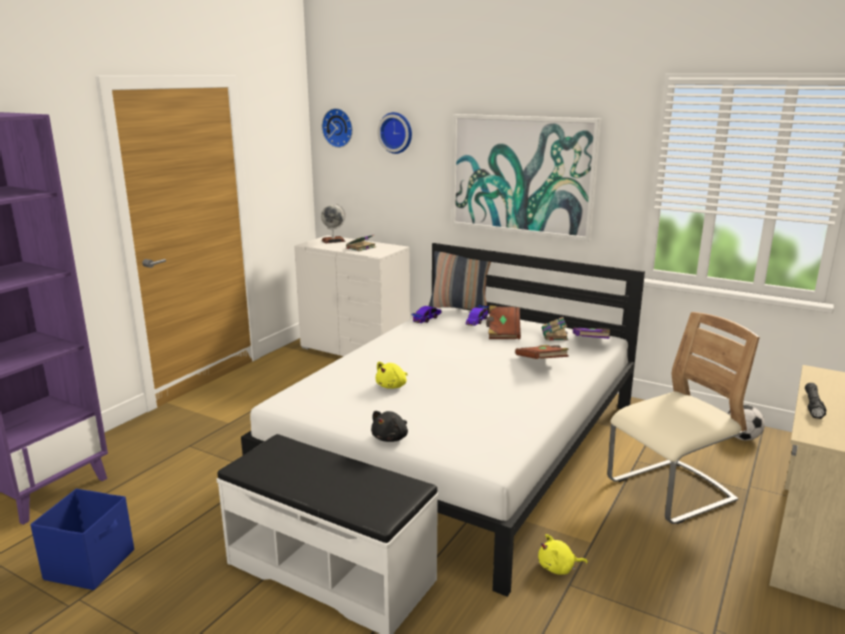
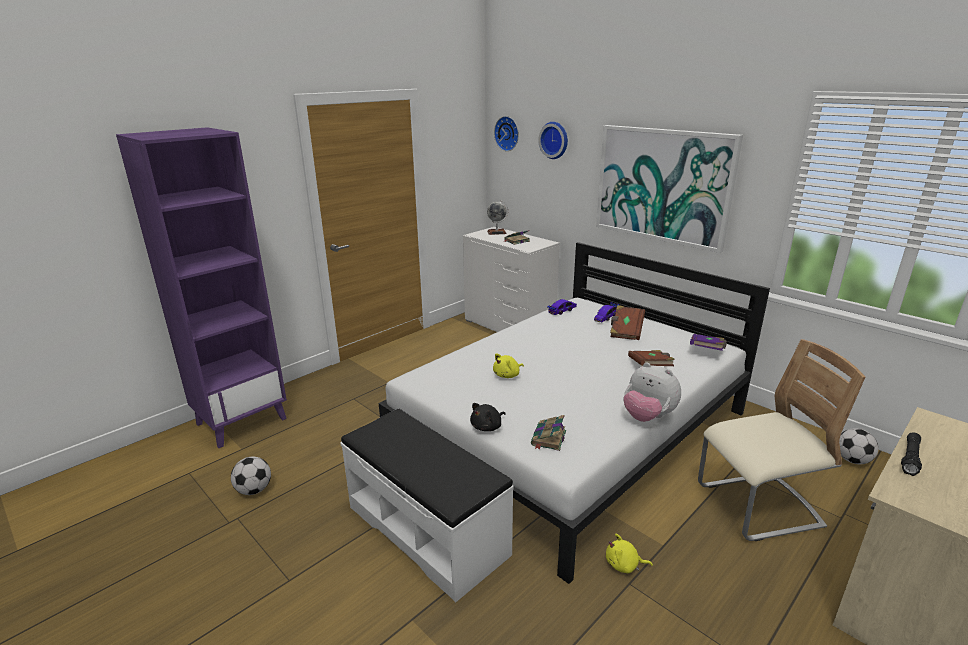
camera: 15 degrees right, 5 degrees up
(91, 564) = (254, 490): blue storage box -> football
(459, 308) = (595, 302): pillow -> none
(554, 335) = (673, 340): book -> book (548, 438)
(556, 408) = (648, 417): none -> plush toy

